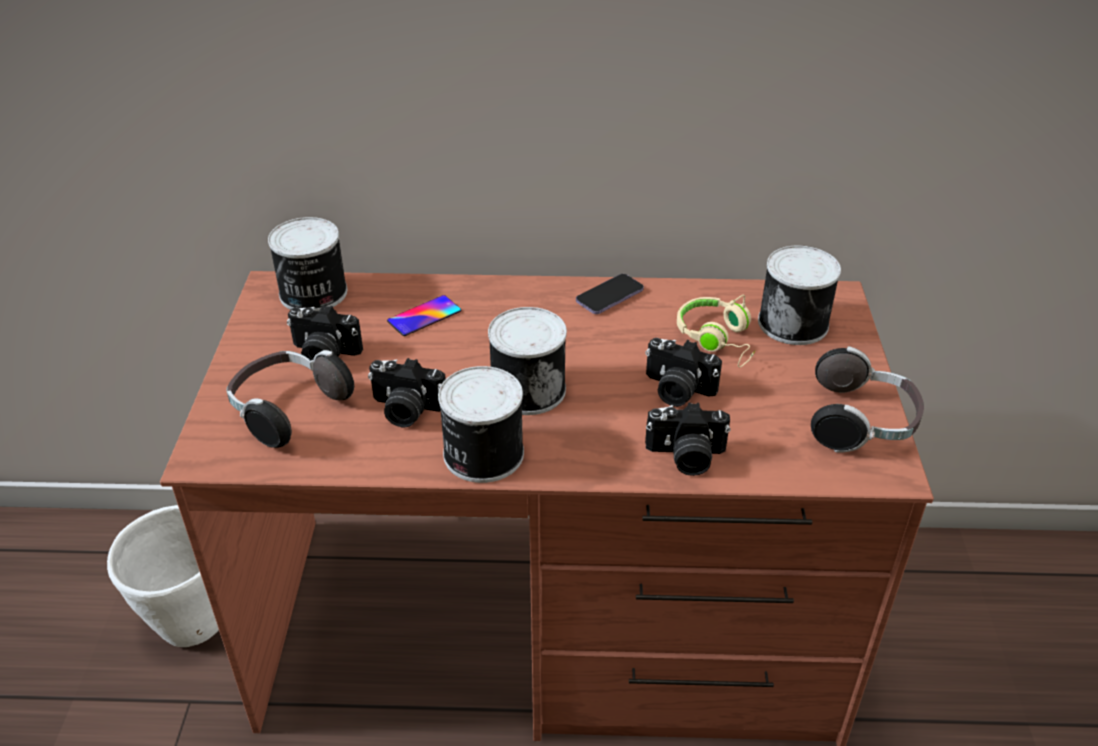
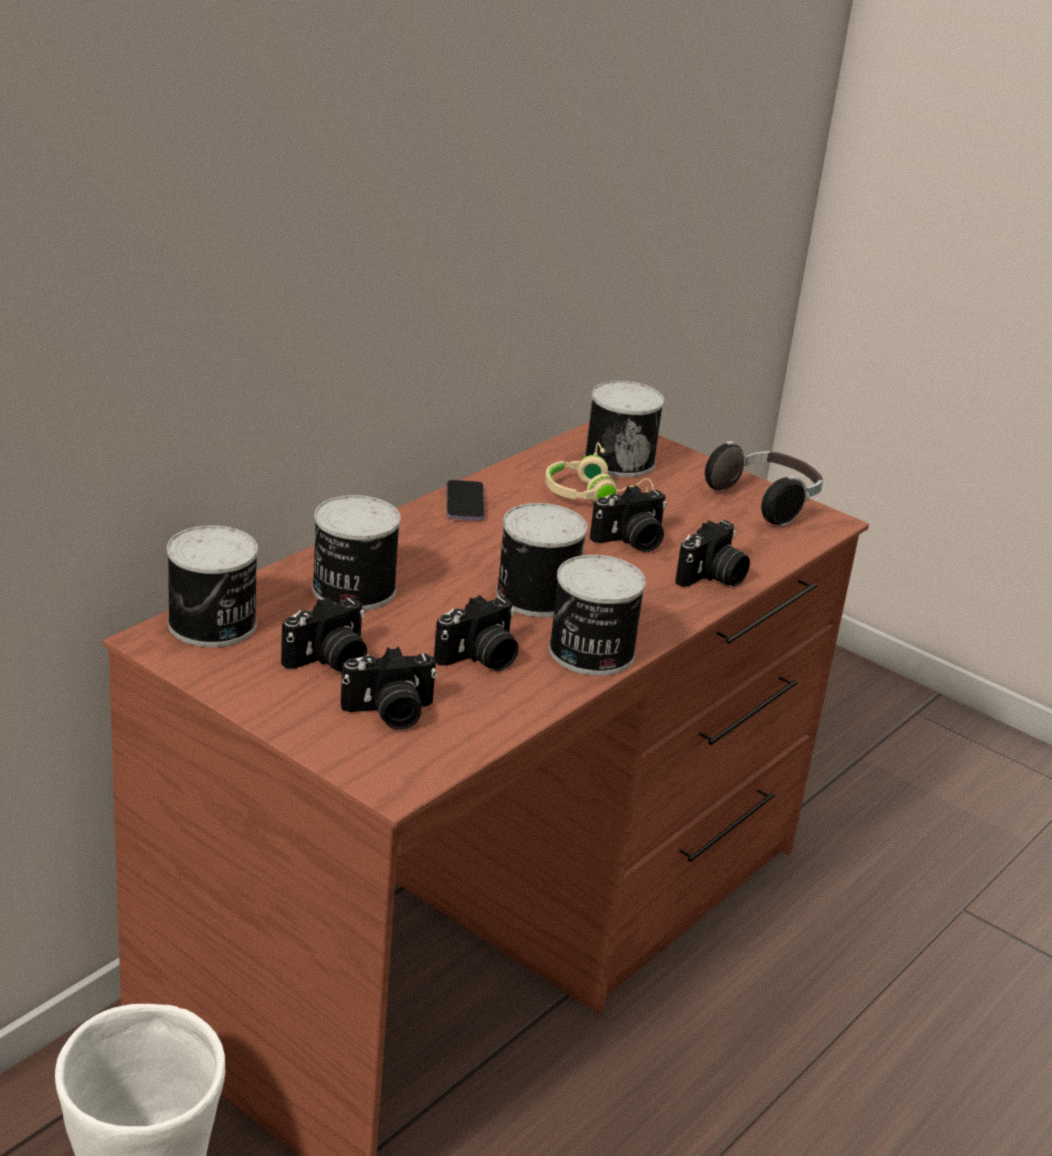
camera: 55 degrees left, 10 degrees down
(287, 410) = (389, 713): headphones -> camera
(424, 316) = (352, 590): phone -> can

